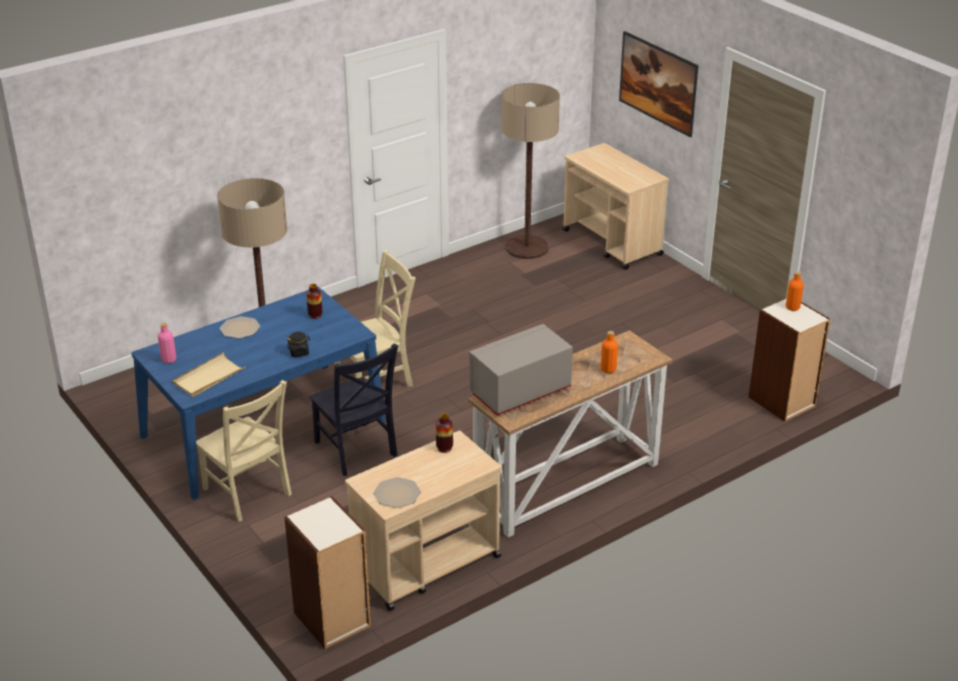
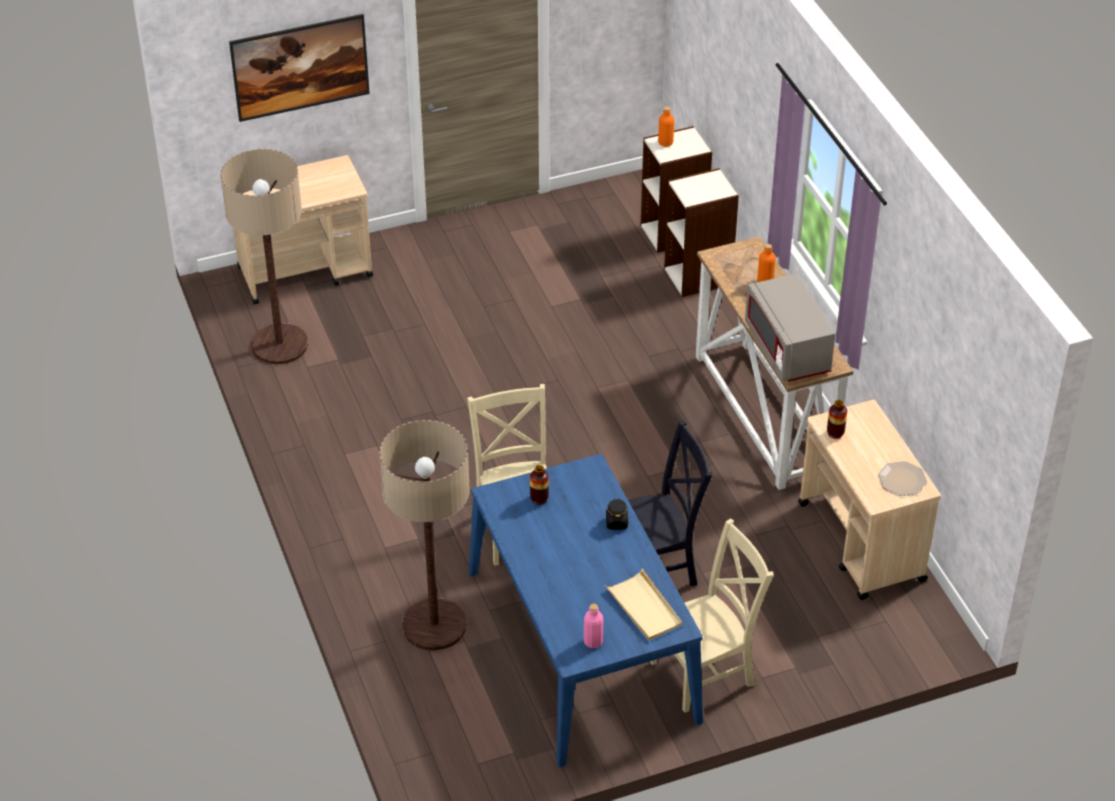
camera: 75 degrees left, 10 degrees up
(240, 328) = (543, 570): plate -> none
(332, 620) = (929, 626): bookcase -> bookcase (699, 276)

